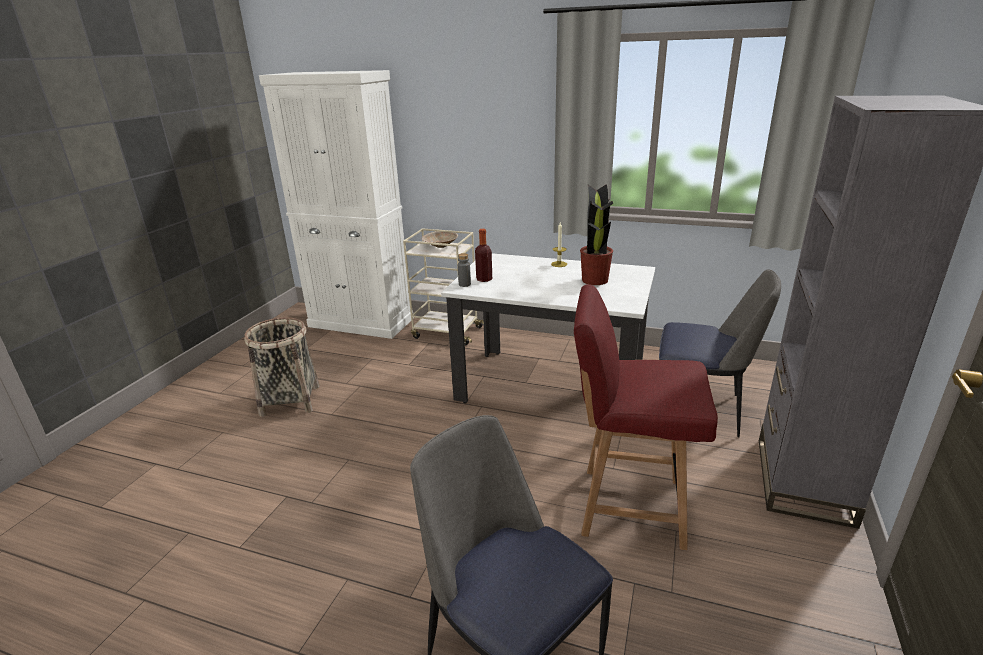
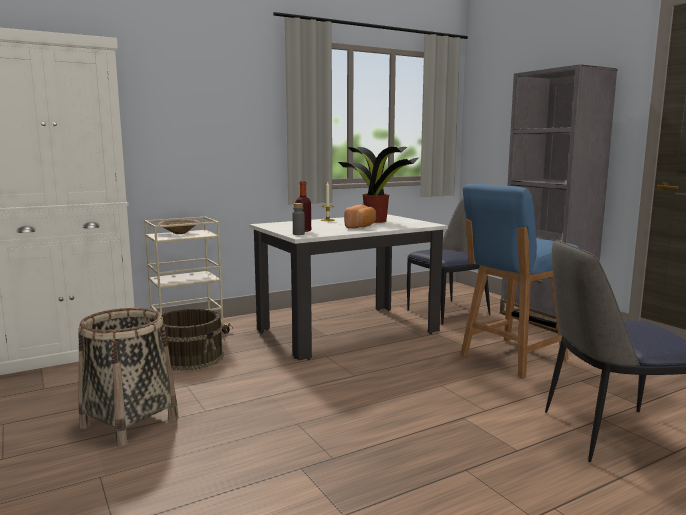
camera: 50 degrees left, 15 degrees down
(405, 360) = (191, 357): none -> brown bucket
(548, 288) = (361, 227): none -> bread
(629, 506) = (511, 357): red chair -> blue chair

